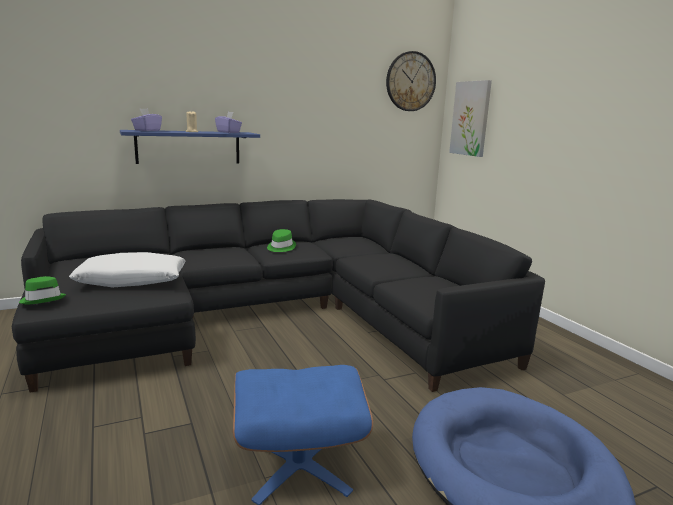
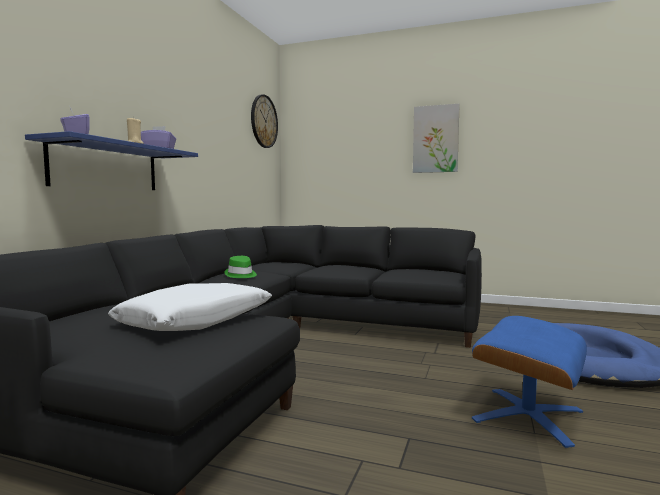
camera: 45 degrees left, 10 degrees down
(43, 299) = (150, 362): green hat -> none
(470, 118) = (316, 154): picture -> picture (435, 139)

